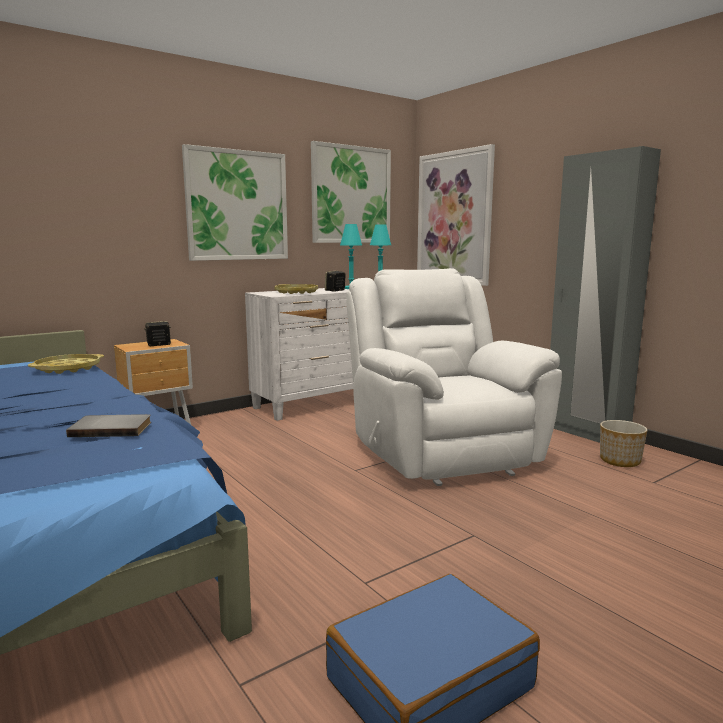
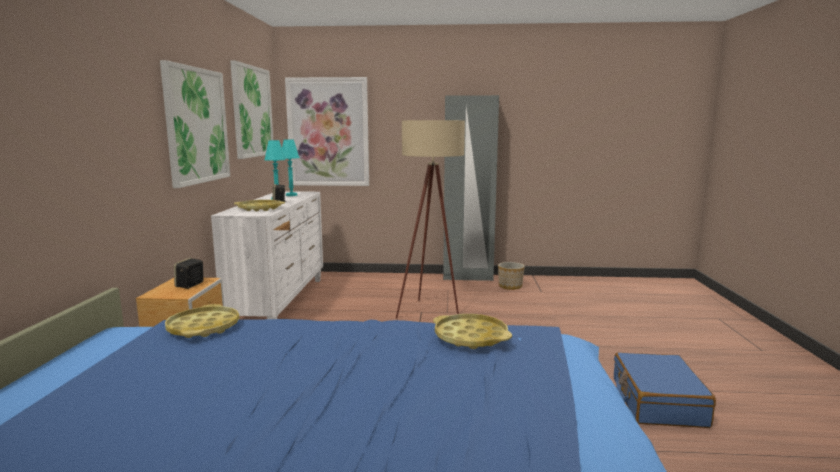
camera: 50 degrees left, 0 degrees up
(112, 428) = (471, 337): grey book -> yellow tray
(440, 452) = (431, 312): white armchair -> beige floor lamp

